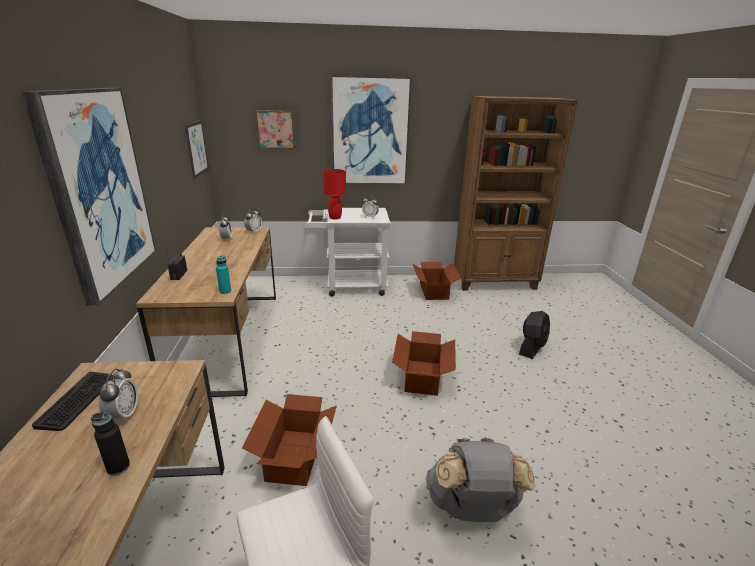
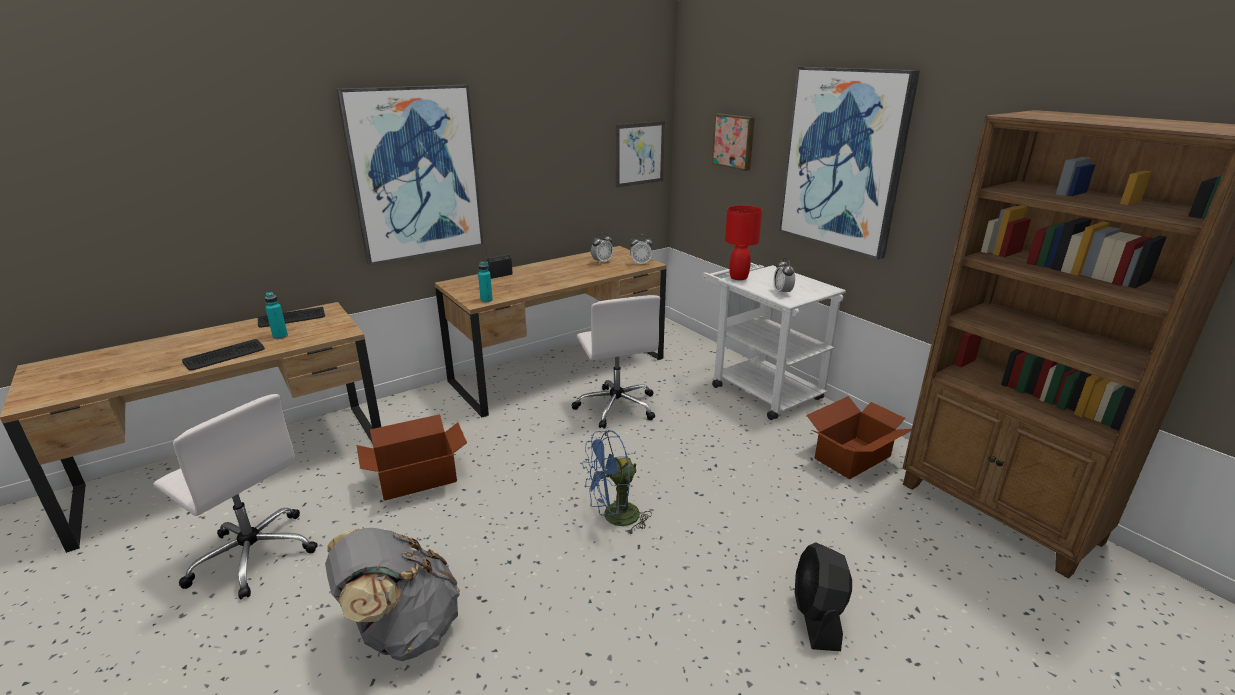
camera: 60 degrees right, 0 degrees up
(118, 467) = (225, 356): black bottle -> keyboard
(124, 415) = (280, 336): alarm clock -> turquoise bottle
(309, 334) = (616, 406): none -> white office chair
(423, 377) = (614, 518): cardboard box -> blue fan
(532, 348) = (817, 617): black fan -> black fan turned 90 degrees clockwise

